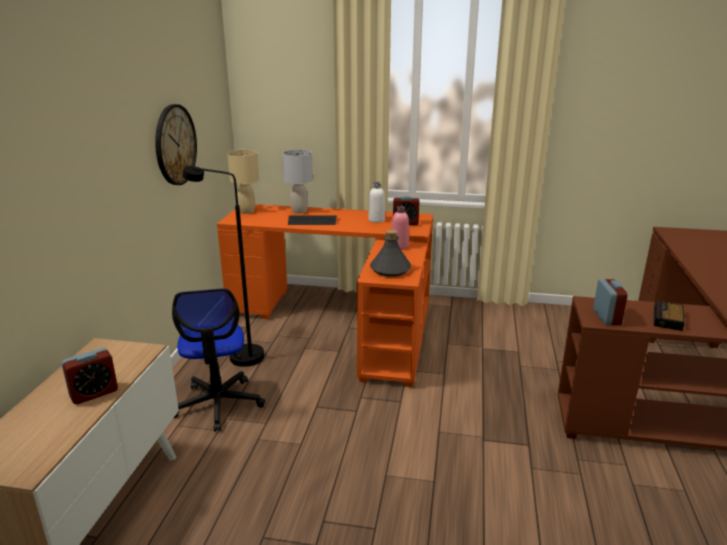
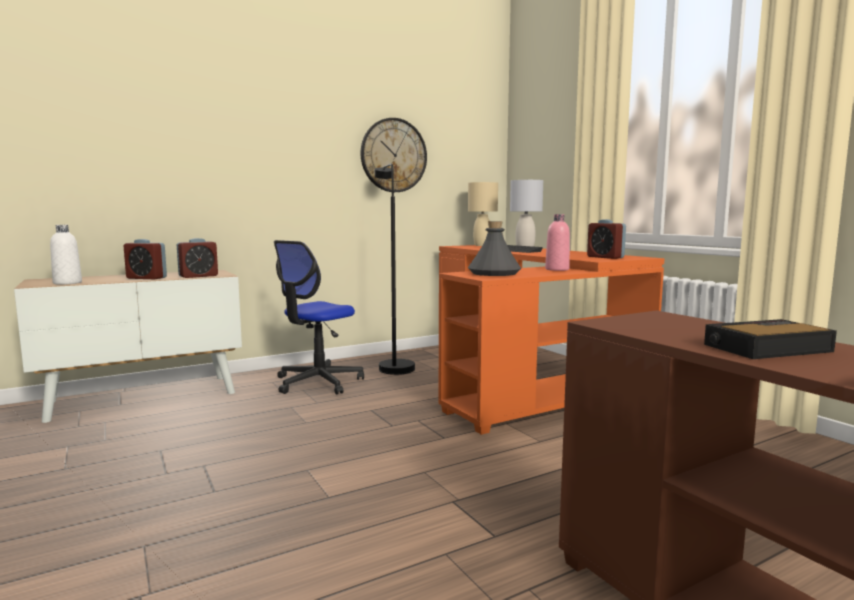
camera: 50 degrees right, 15 degrees down
(376, 220) = (579, 254): white bottle -> white bottle (67, 283)
(606, 317) = (640, 325): alarm clock -> alarm clock (198, 276)

